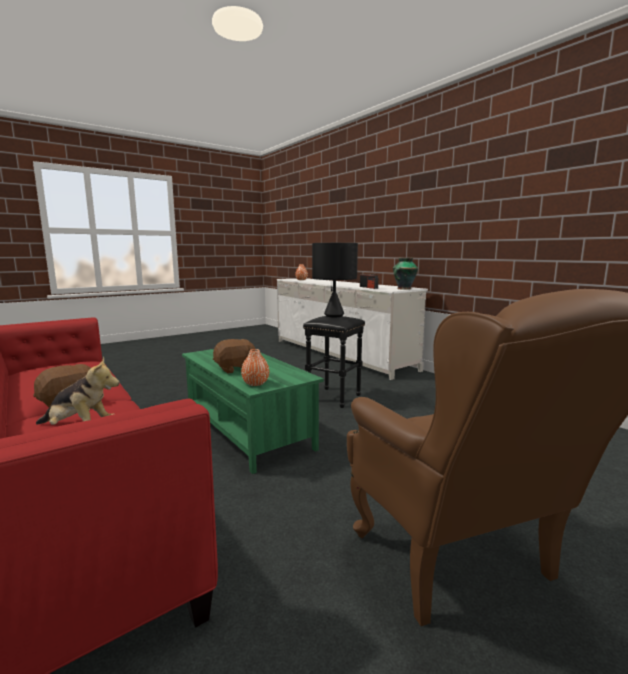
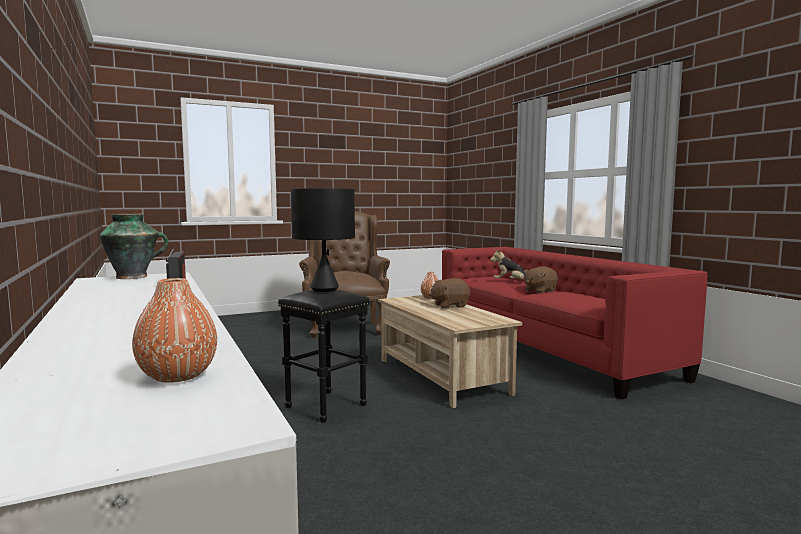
camera: 170 degrees left, 5 degrees down
(246, 430) = (442, 376): green coffee table -> beige coffee table

